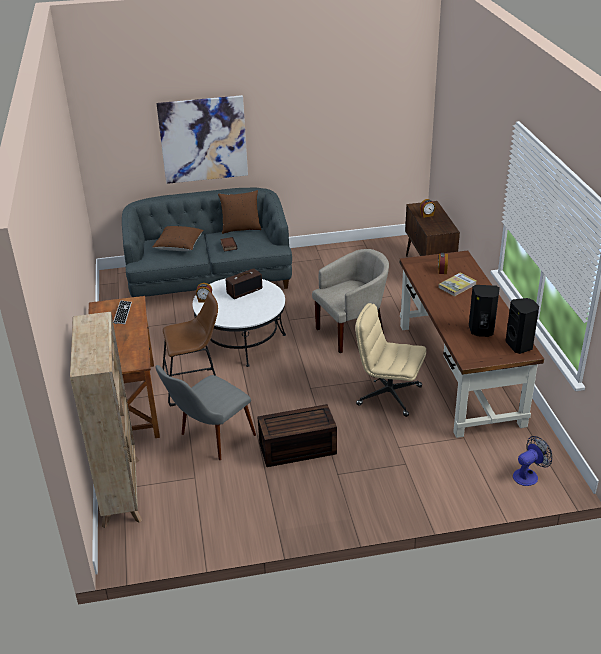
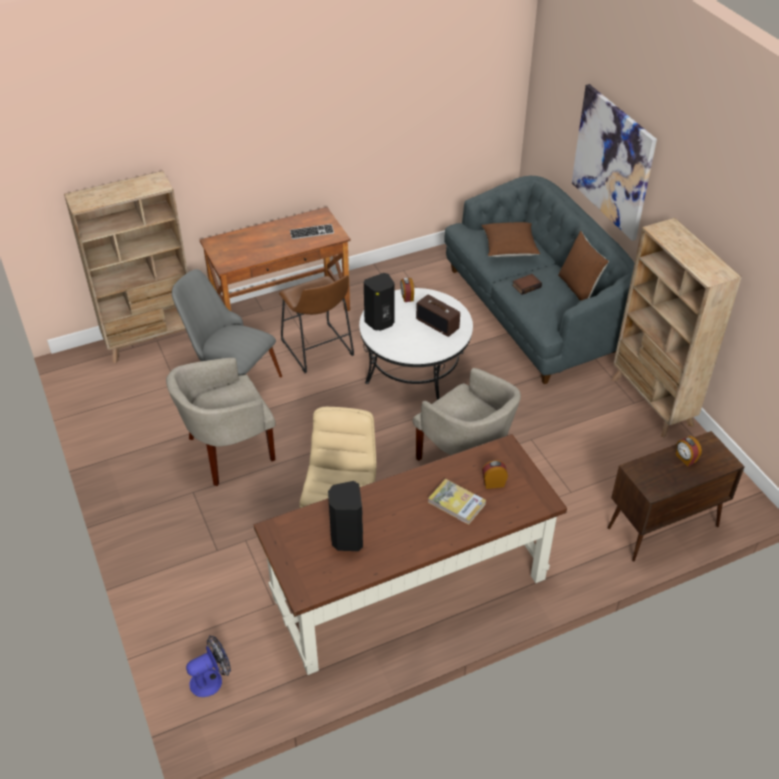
camera: 75 degrees right, 10 degrees up
(297, 449) = (228, 451): brown storage box -> beige armchair
(323, 253) = (651, 402): none -> beige bookcase
(520, 346) = (319, 583): black speaker -> black speaker (380, 322)
(528, 475) = (211, 679): fan -> fan turned 75 degrees counterclockwise

